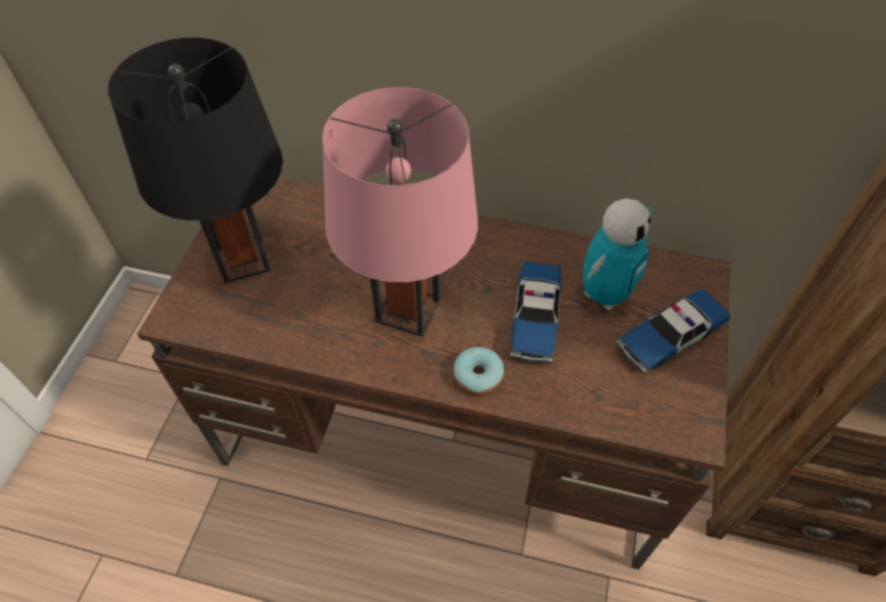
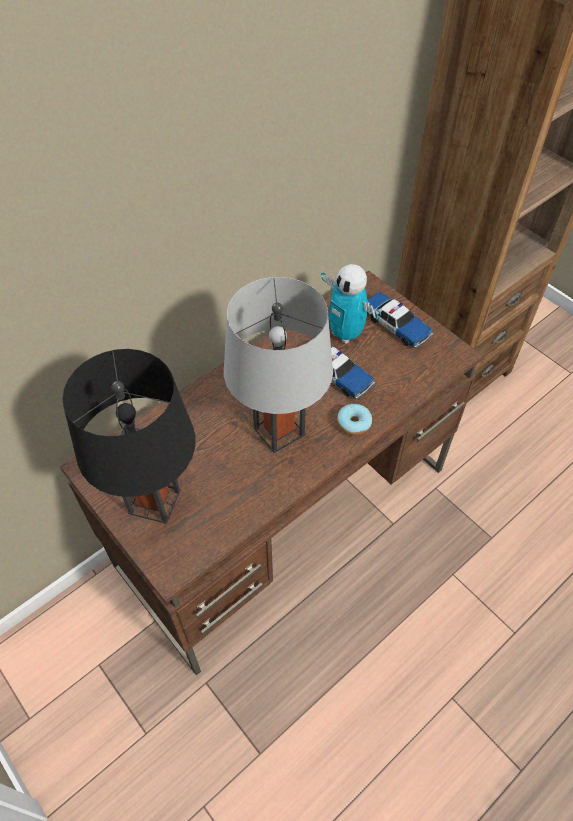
camera: 55 degrees left, 0 degrees up
(408, 310) = (279, 431): pink table lamp -> grey table lamp
(604, 294) = (346, 334): toy robot -> toy robot turned 150 degrees clockwise
(670, 336) = (395, 325): toy car -> toy car turned 45 degrees counterclockwise

